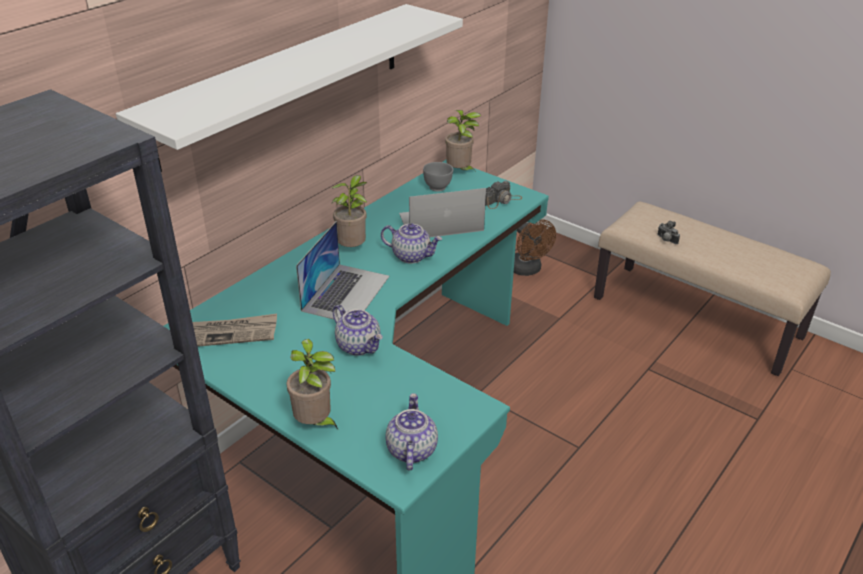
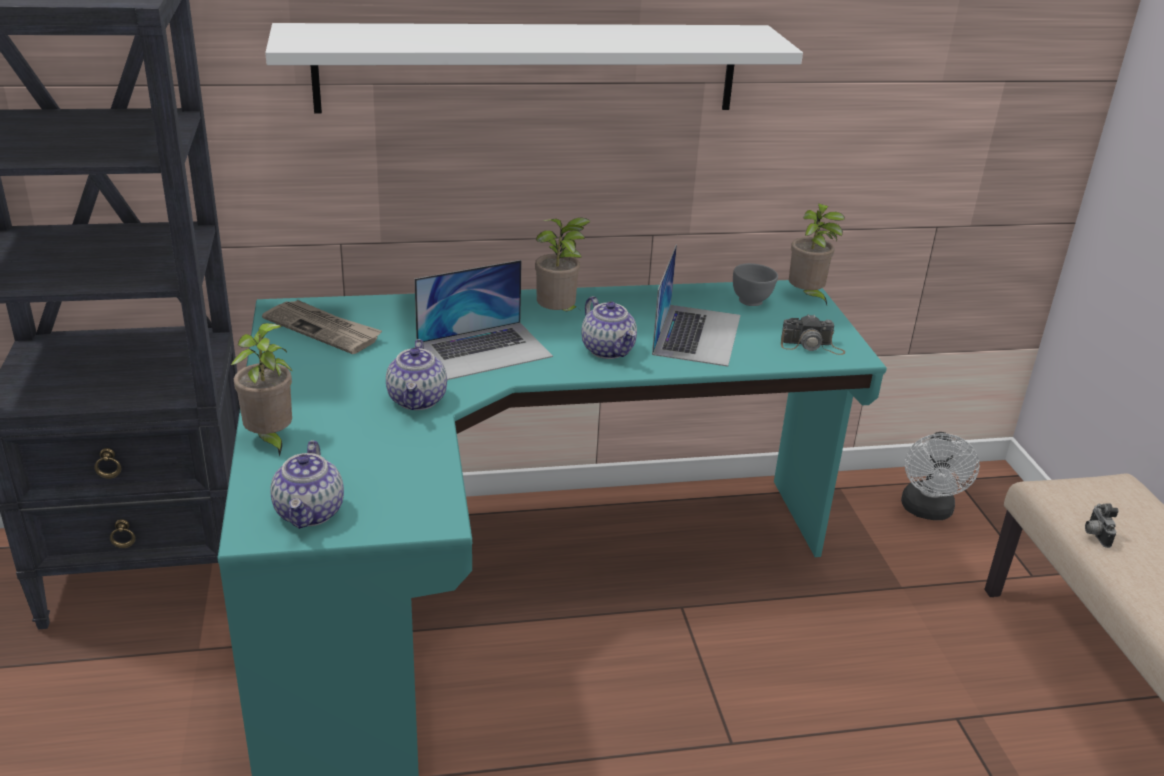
camera: 40 degrees right, 5 degrees down
(411, 449) = (310, 513): teapot -> teapot turned 135 degrees clockwise
(440, 222) = (697, 334): laptop -> laptop turned 75 degrees clockwise
(528, 270) = (927, 511): brown fan -> white fan

